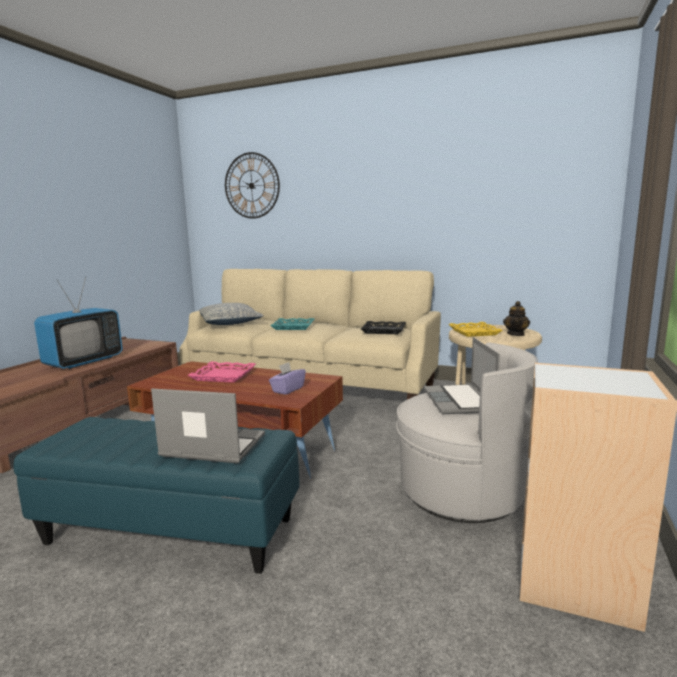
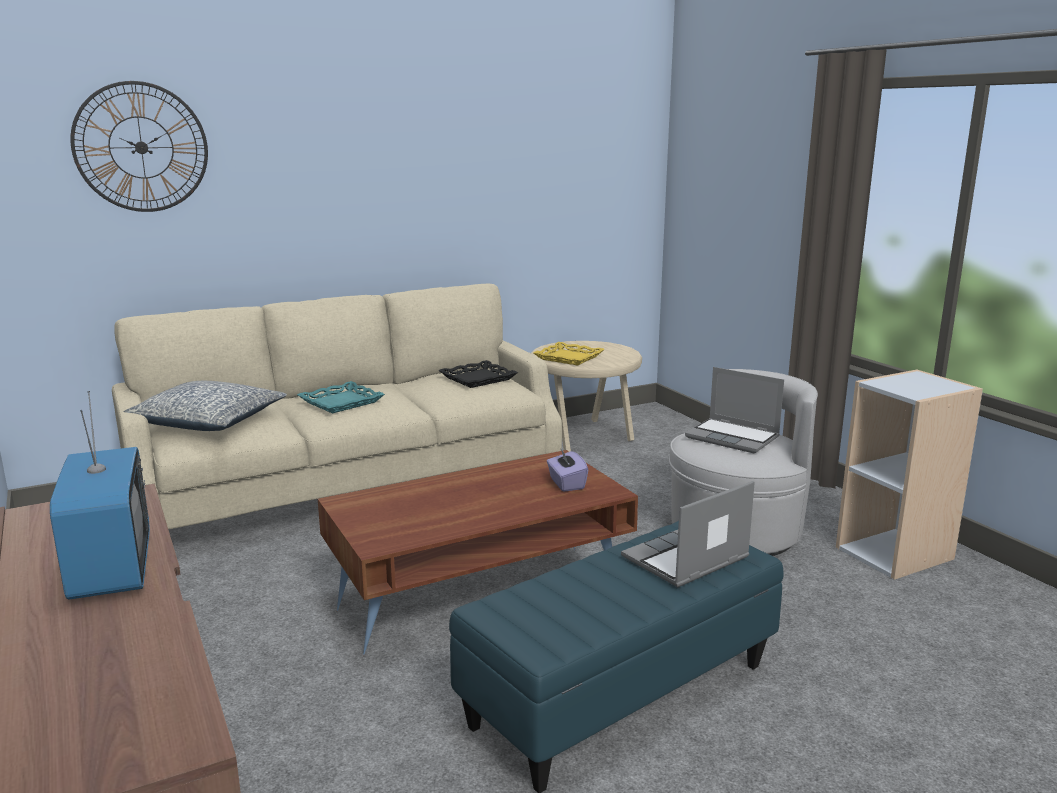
camera: 50 degrees left, 5 degrees up
(223, 376) = (442, 498): pink tray -> none
(516, 334) = (609, 351): teapot -> none

